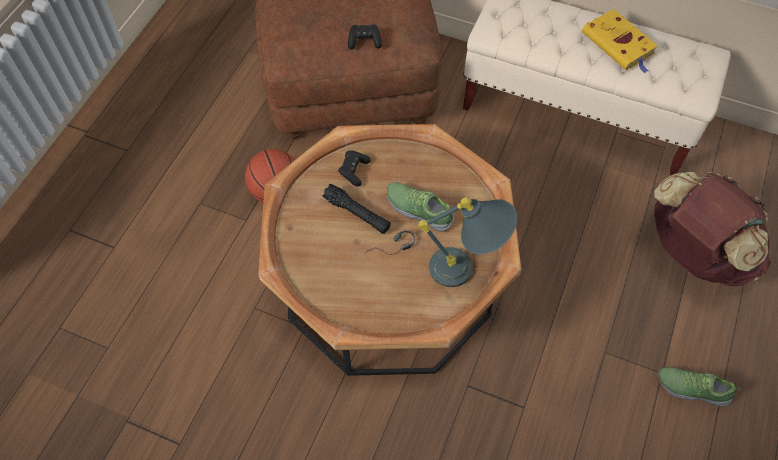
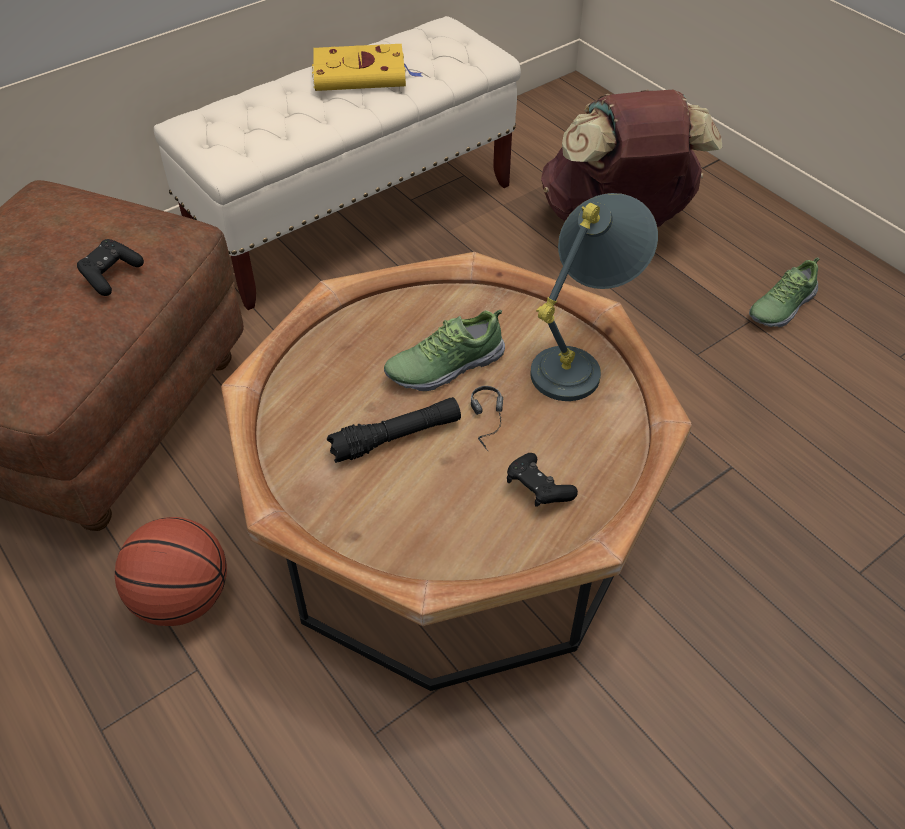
camera: 60 degrees left, 10 degrees down
(354, 171) = (316, 408): black game controller -> black game controller (537, 489)

